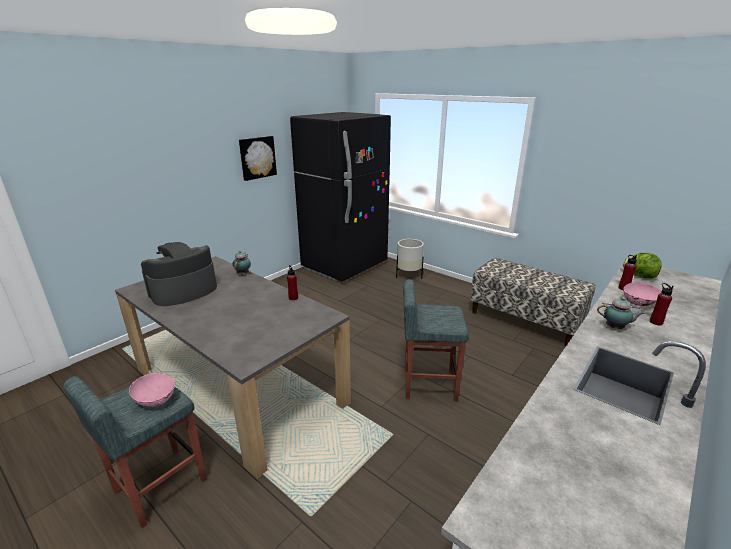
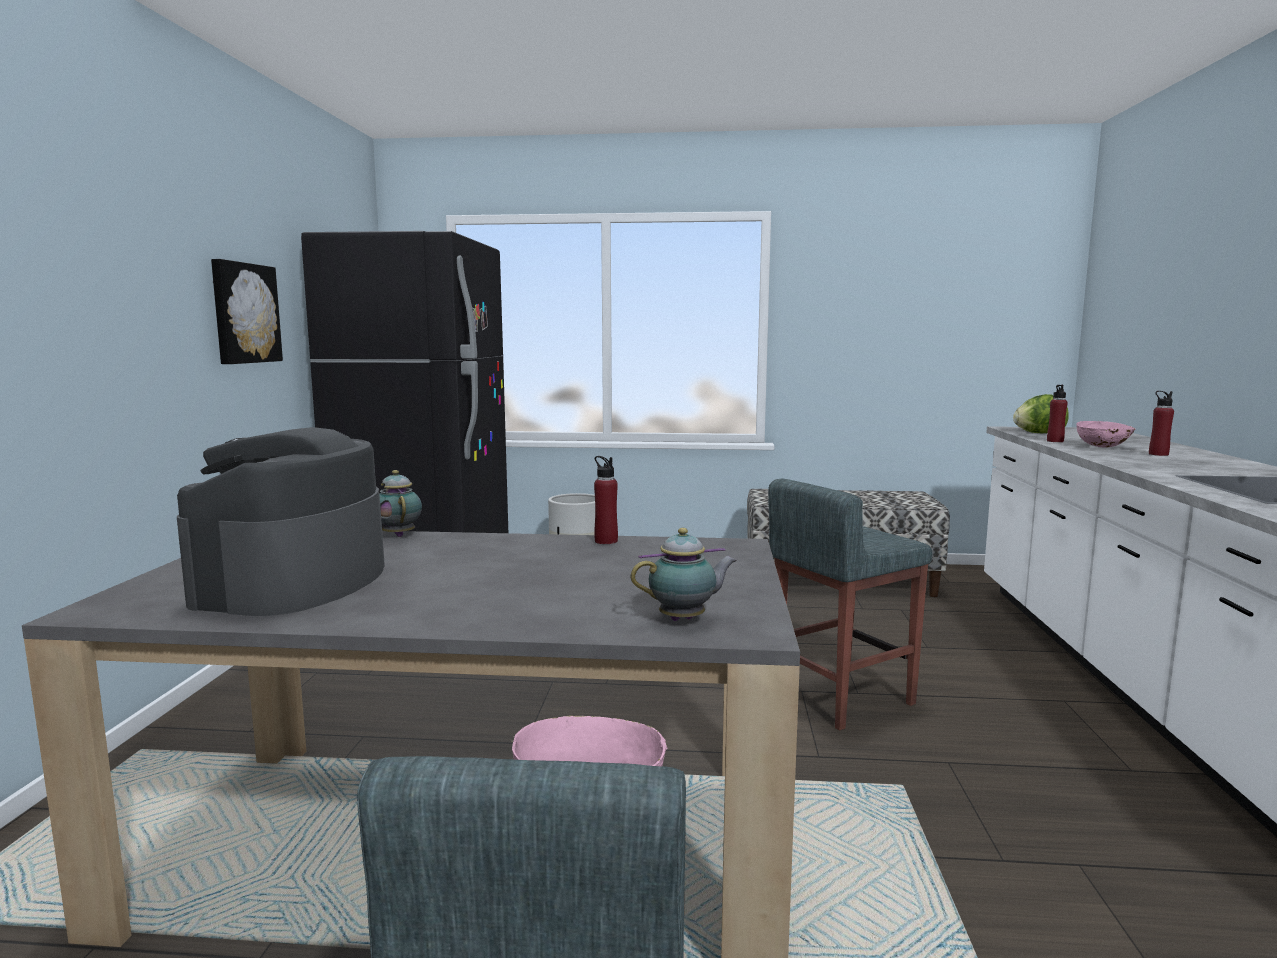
camera: 35 degrees left, 15 degrees down
(615, 328) = (1144, 463): teapot -> teapot (685, 619)

